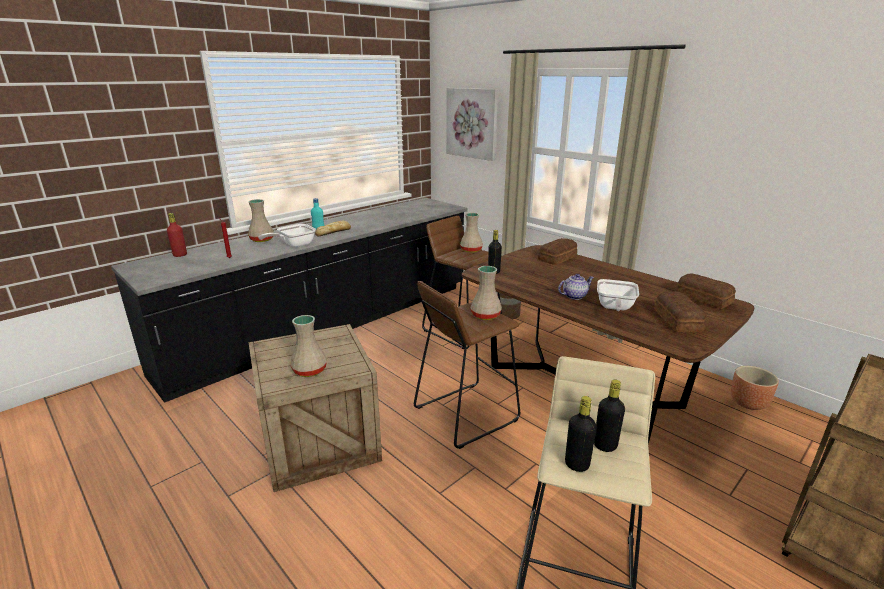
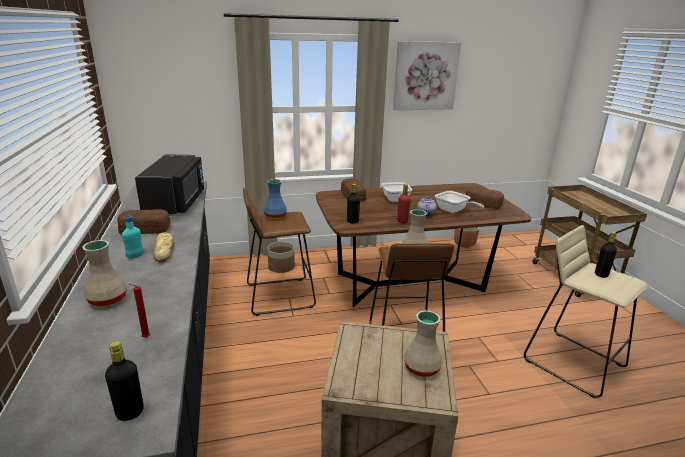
camera: 60 degrees left, 0 degrees up
(180, 255) = (52, 384): red bottle -> red bottle (402, 221)
(294, 245) = (170, 282): frying pan -> frying pan (396, 201)
(410, 214) = (176, 203): none -> black microwave
(471, 250) = (275, 216): beige vase -> blue vase
(472, 123) = (176, 90): picture -> picture (425, 76)
(577, 464) = (619, 288): black bottle -> black bottle (130, 412)
(703, 298) = (459, 188): bread -> bread (145, 229)

